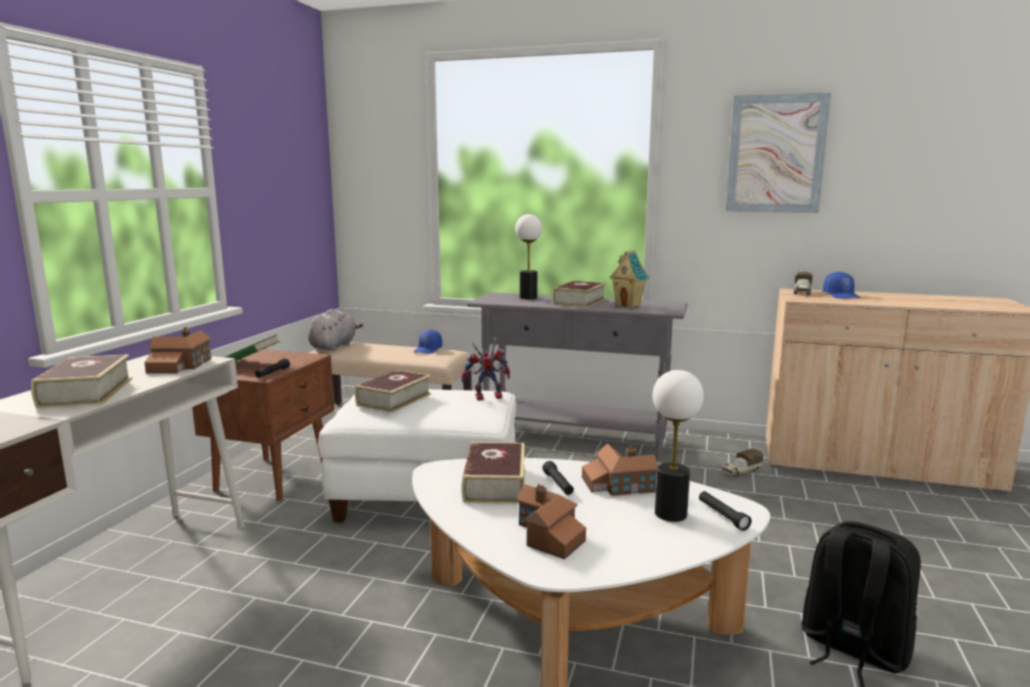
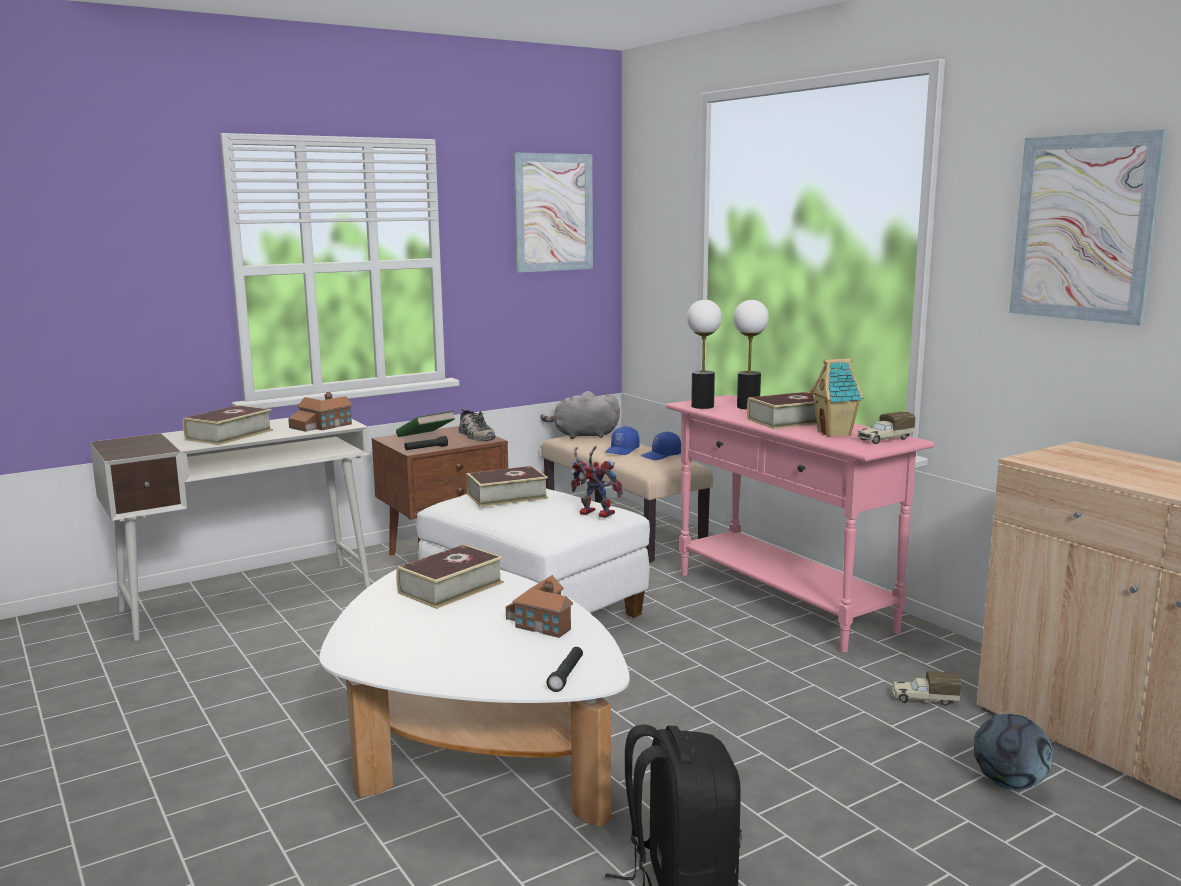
camera: 40 degrees right, 0 degrees up
(290, 149) = (553, 212): none -> picture
(291, 355) = (474, 435): none -> shoe
(334, 346) = (583, 435): grey plush toy -> grey plush toy turned 150 degrees counterclockwise
(547, 536) = (399, 636): toy house -> none
(558, 484) = (495, 605): black flashlight -> none
(575, 438) = (782, 602): grey console table -> pink console table
(670, 514) = (526, 657): table lamp -> table lamp (702, 406)
(802, 292) = (1081, 451): toy truck -> toy truck (884, 440)
(842, 296) = (1126, 466): blue cap -> blue cap (622, 450)
(851, 502) = (1009, 784): none -> football

